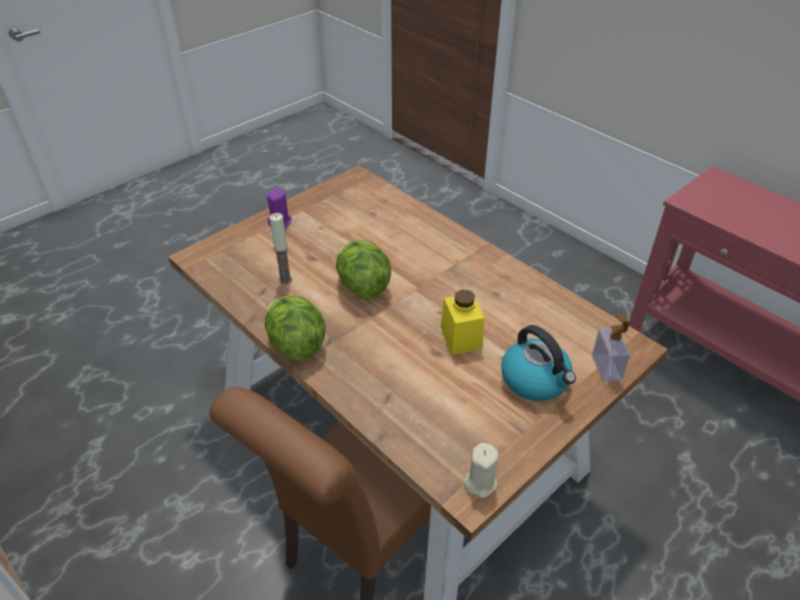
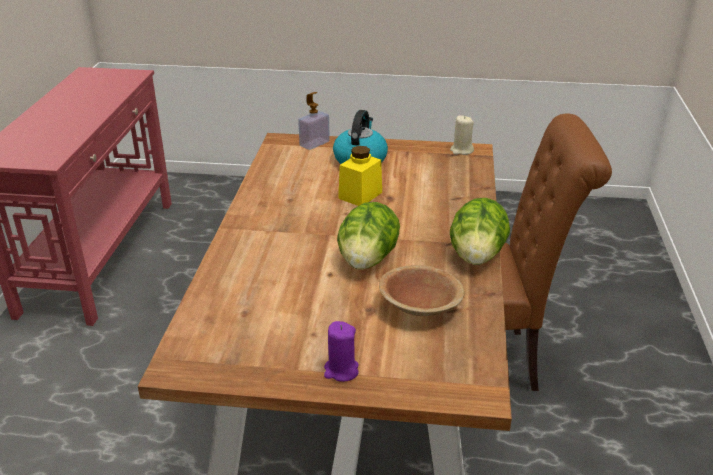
camera: 130 degrees left, 10 degrees down
(285, 279) = (420, 307): candle -> brown bowl

